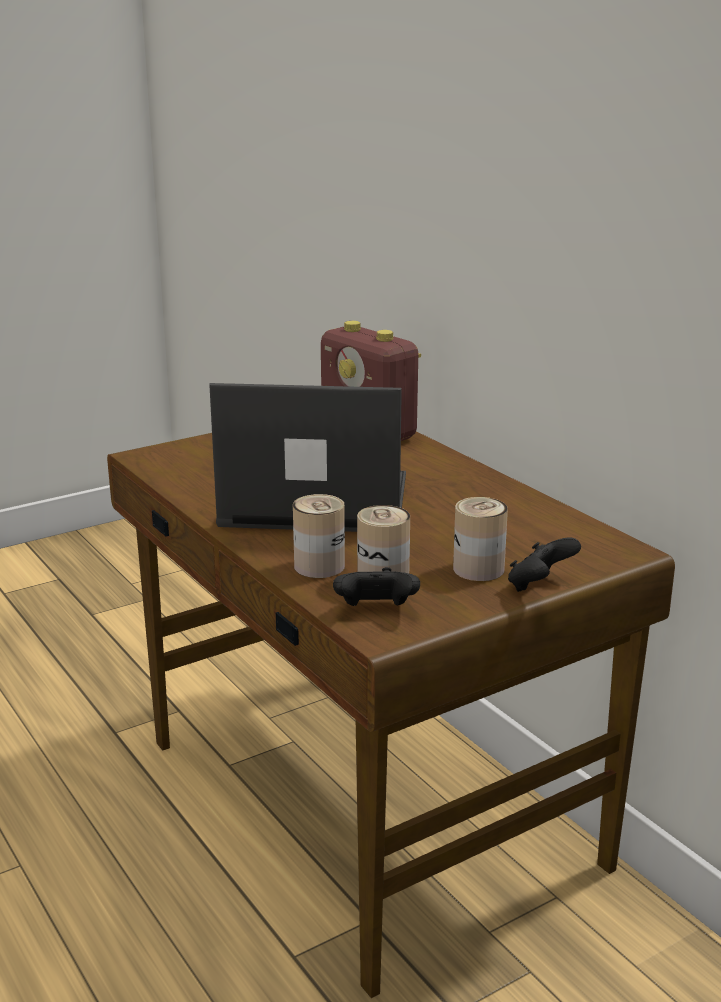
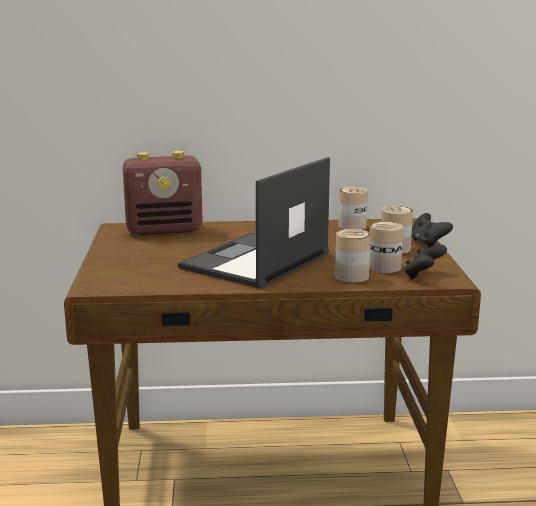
camera: 60 degrees left, 5 degrees down
(546, 521) = (352, 226): none -> can

